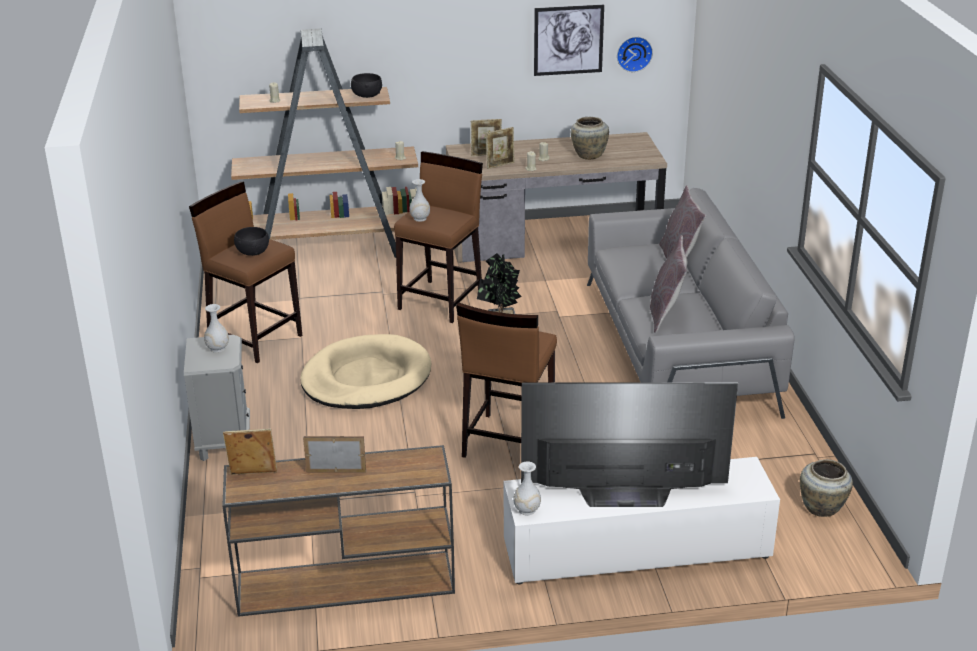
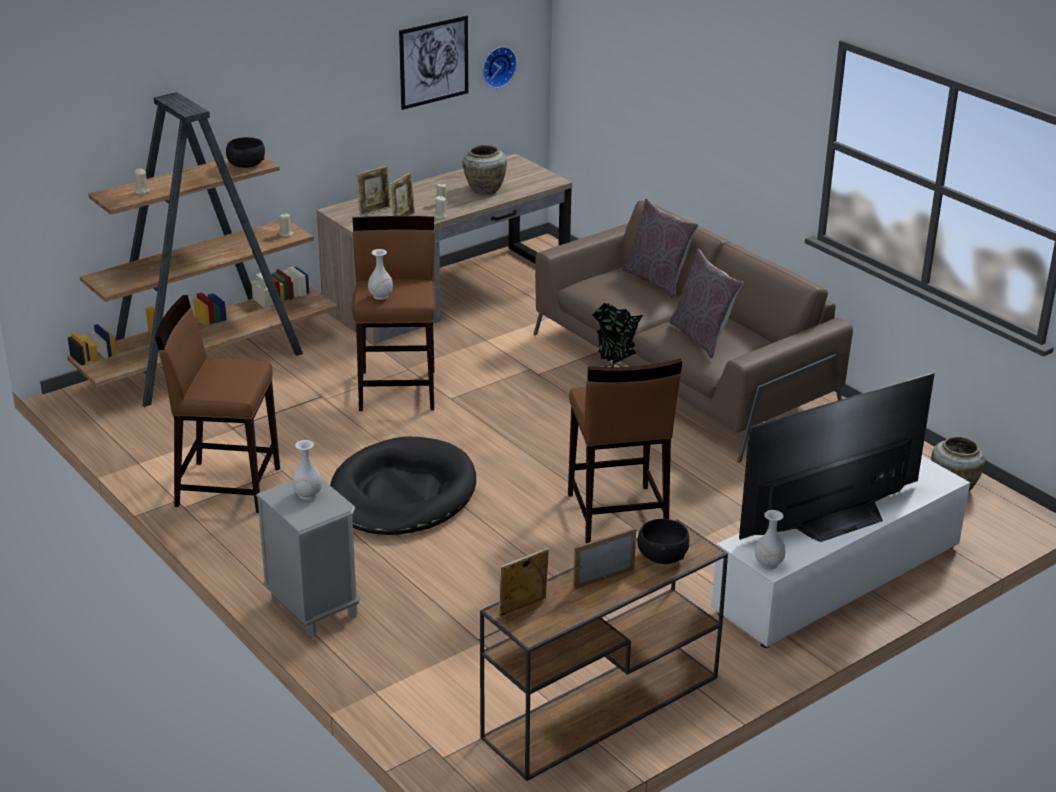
camera: 30 degrees left, 0 degrees up
(252, 252) = (231, 378): black bowl -> black bowl (661, 557)
(366, 378) = (402, 494): beige dog bed -> black dog bed
(677, 346) = (682, 373): grey sofa -> brown sofa

